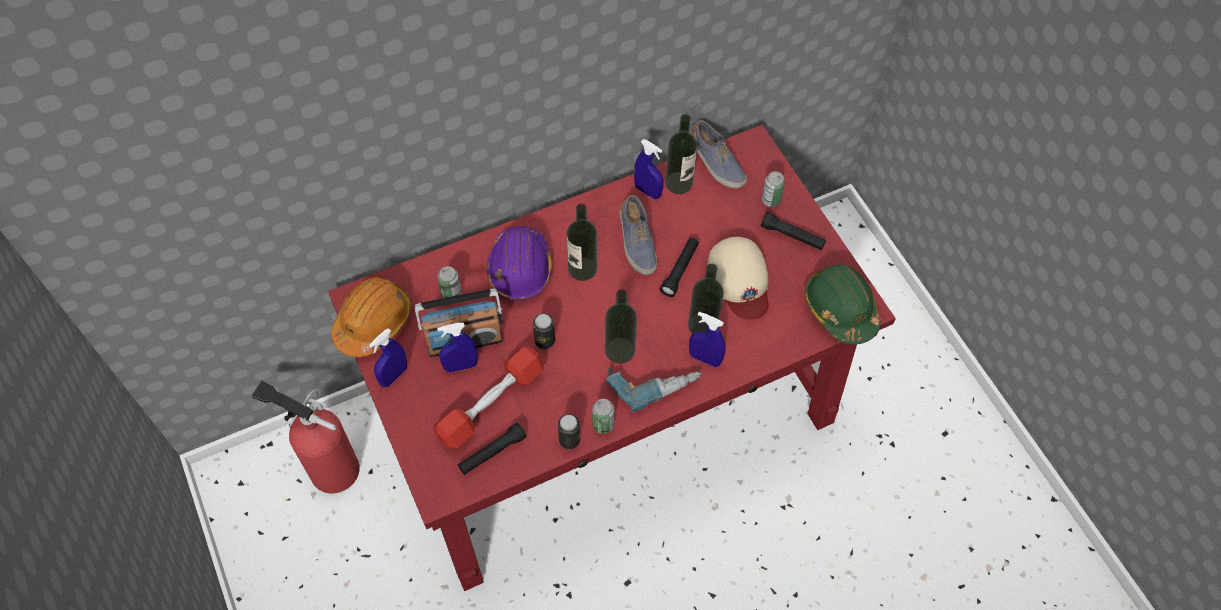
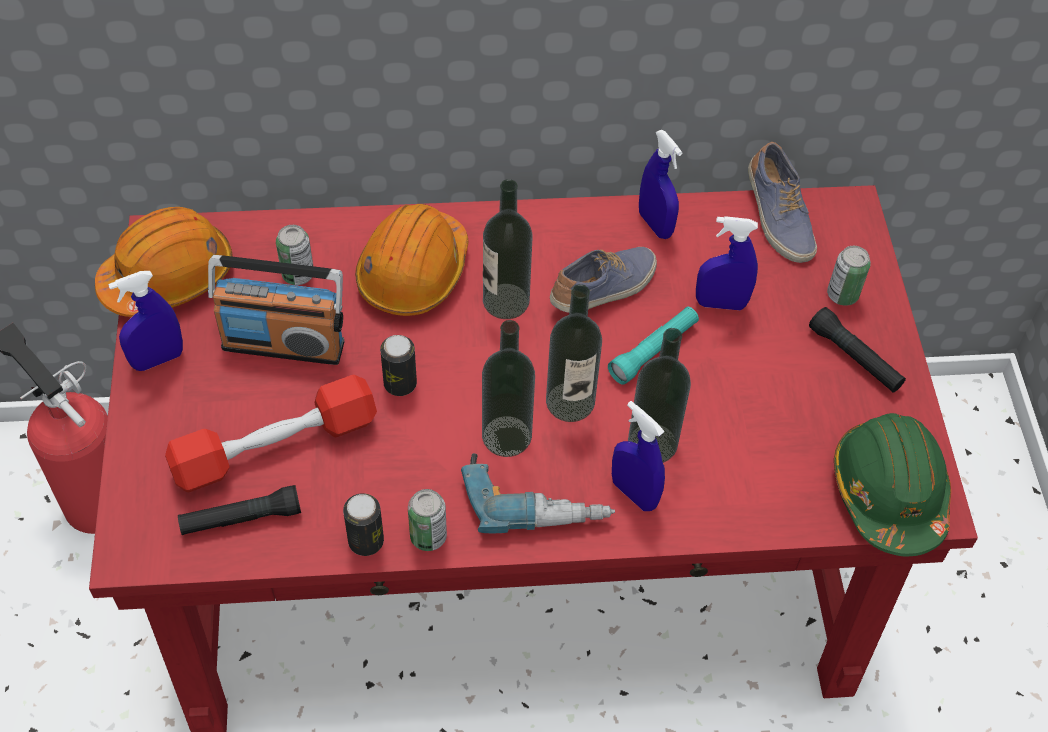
camera: 20 degrees right, 5 degrees down
(461, 366) = (260, 378): blue spray bottle -> blue spray bottle (720, 303)
(520, 269) = (413, 272): purple hard hat -> orange hard hat
(636, 242) = (604, 290): shoe -> shoe turned 135 degrees counterclockwise
(679, 183) = (708, 227): bottle -> bottle (570, 402)
(680, 270) = (653, 351): black flashlight -> turquoise flashlight
(739, 280) = (742, 395): beige cap -> none

